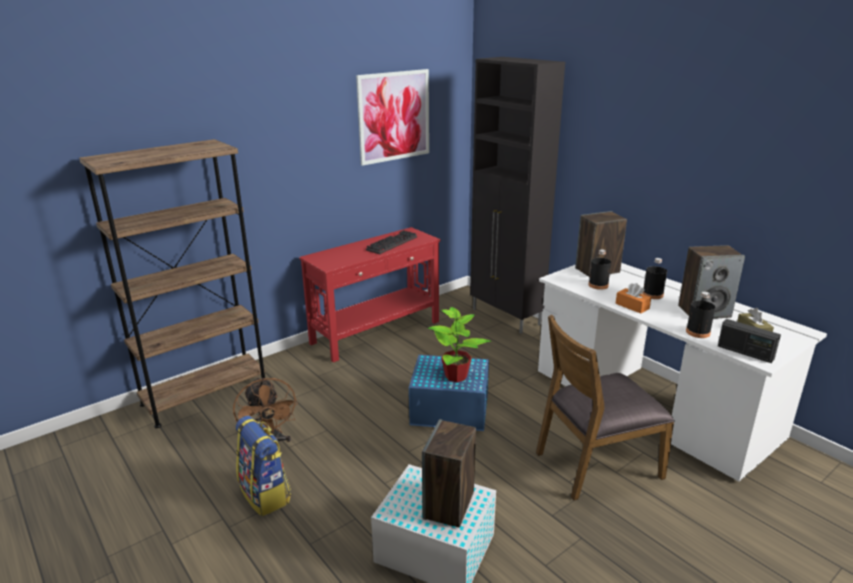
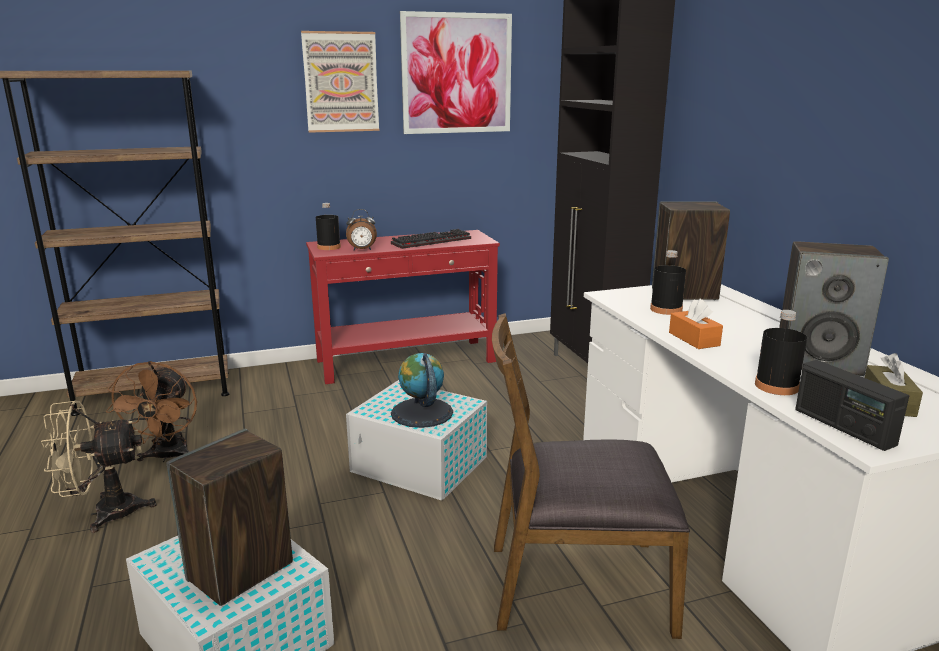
camera: 20 degrees right, 5 degrees down
(266, 494) = (104, 513): backpack -> beige fan
(318, 133) = (341, 82): none -> picture
(352, 259) = (362, 250): none -> alarm clock
(451, 410) = (420, 465): blue storage box -> white storage box
(456, 376) = (421, 413): potted plant -> globe
(652, 294) = (746, 330): black bottle -> black bottle (329, 247)

